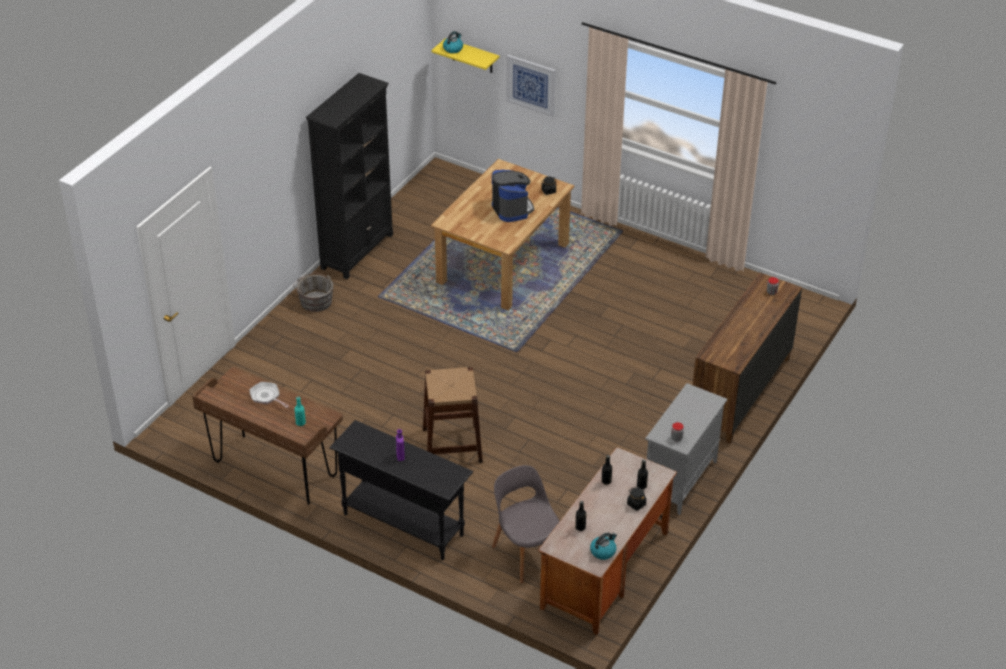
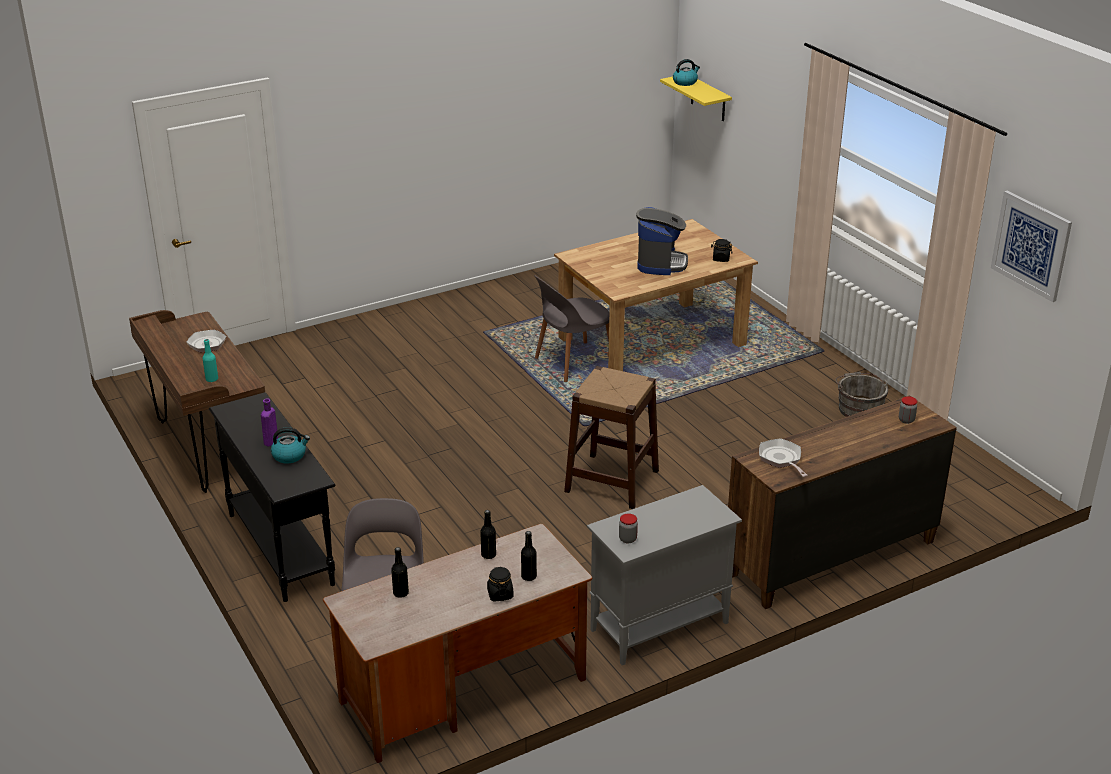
camera: 30 degrees right, 10 degrees down
(315, 300) = (415, 316): grey bucket -> grey bucket (859, 408)
(357, 251) = (504, 288): black bookcase -> none
(452, 445) = (418, 491): brown stool -> brown stool (612, 481)
(464, 301) = (573, 362): none -> grey chair
(531, 85) = (757, 139): picture -> picture (1031, 245)
(603, 551) = (400, 631): kettle -> kettle (290, 455)
(725, 349) = (781, 459): none -> frying pan

